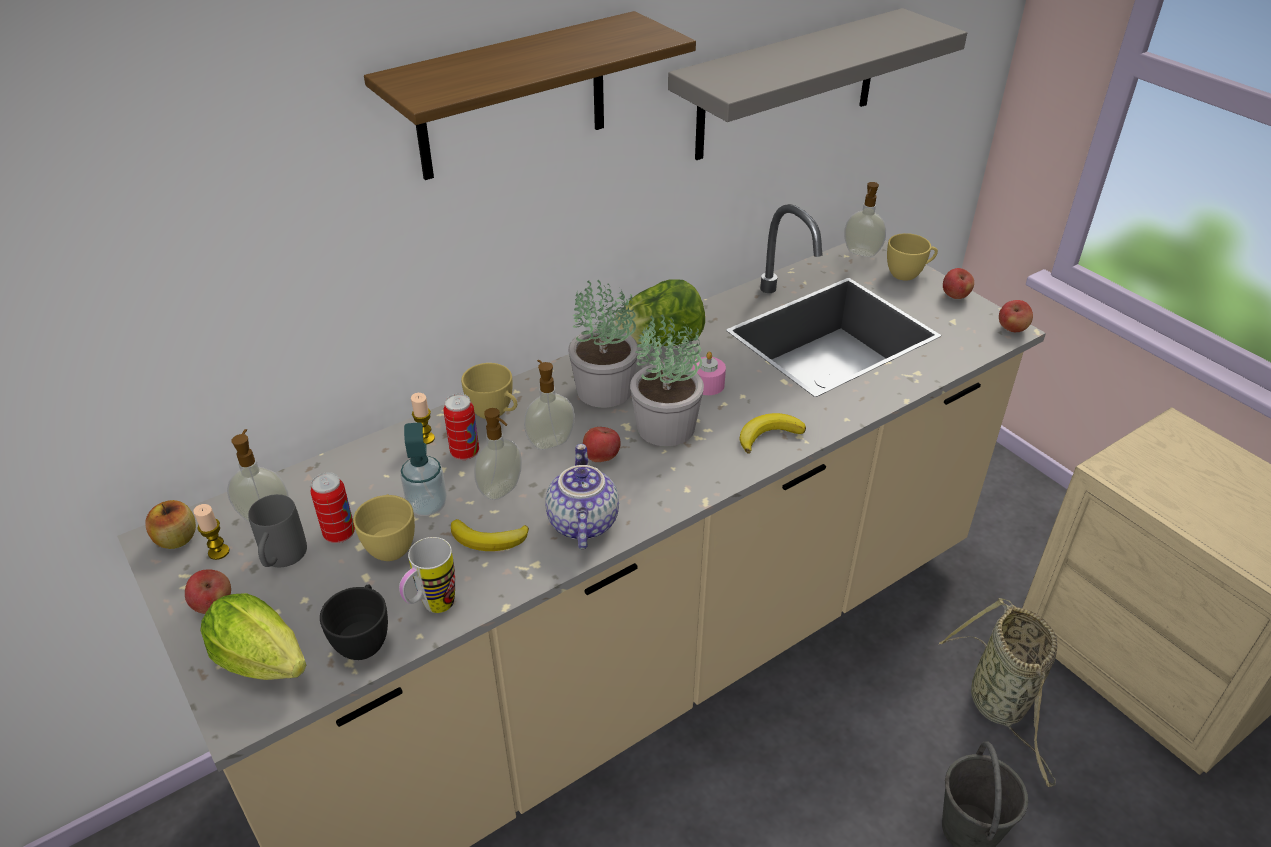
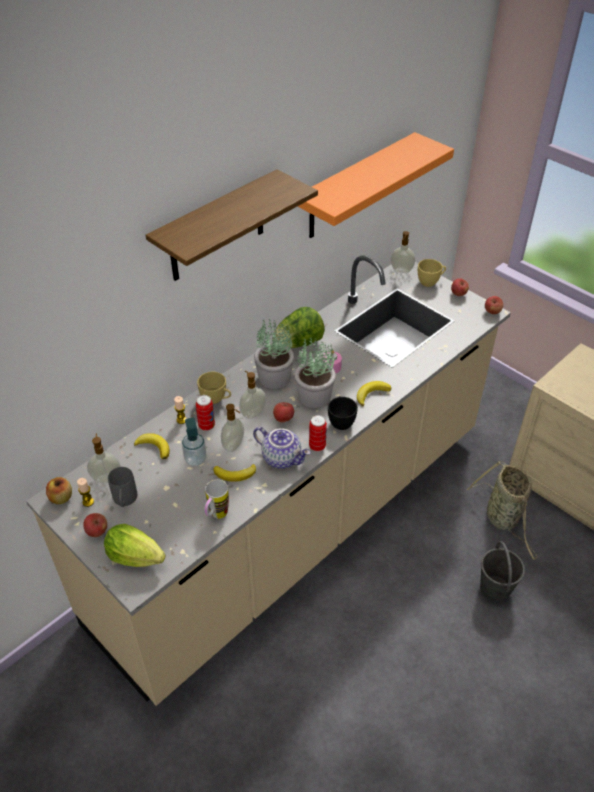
camera: 10 degrees left, 5 degrees up
(339, 534) = (152, 482): can -> can (317, 446)
(364, 476) = (154, 447): none -> banana
(364, 639) = (186, 538): black cup -> black cup (341, 421)
(391, 544) = (183, 484): yellow cup -> none
(581, 522) = (282, 458): teapot -> teapot turned 135 degrees clockwise
(788, 85) = (356, 187): grey shelf -> orange shelf

